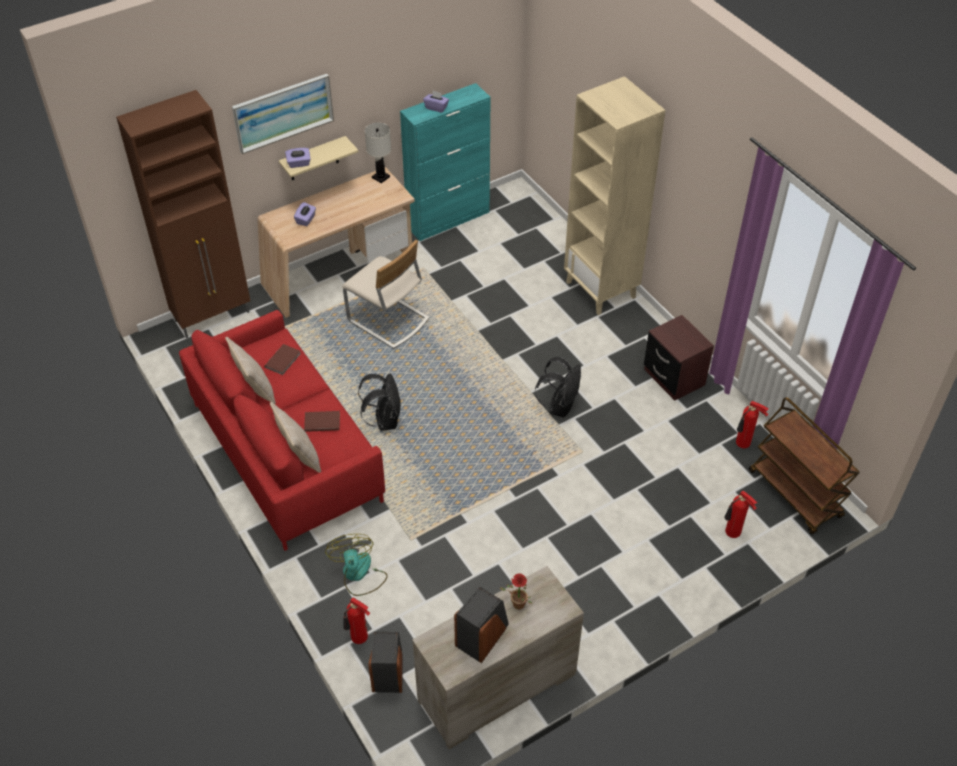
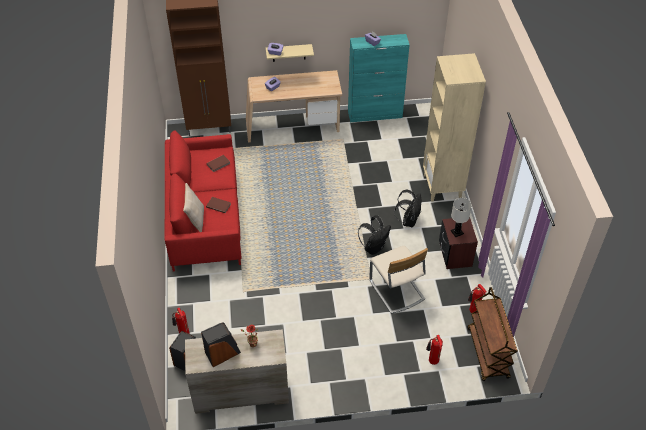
camera: 25 degrees right, 0 degrees up
(255, 388) = (194, 174): beige pillow -> none
(283, 112) = (271, 19): picture -> none
(359, 574) = (204, 299): fan -> none
(381, 177) = (330, 75): white table lamp -> white table lamp (457, 232)
(384, 420) = (268, 219): black backpack -> black backpack (408, 220)
(388, 320) = (304, 163): beige chair -> beige chair (396, 290)

